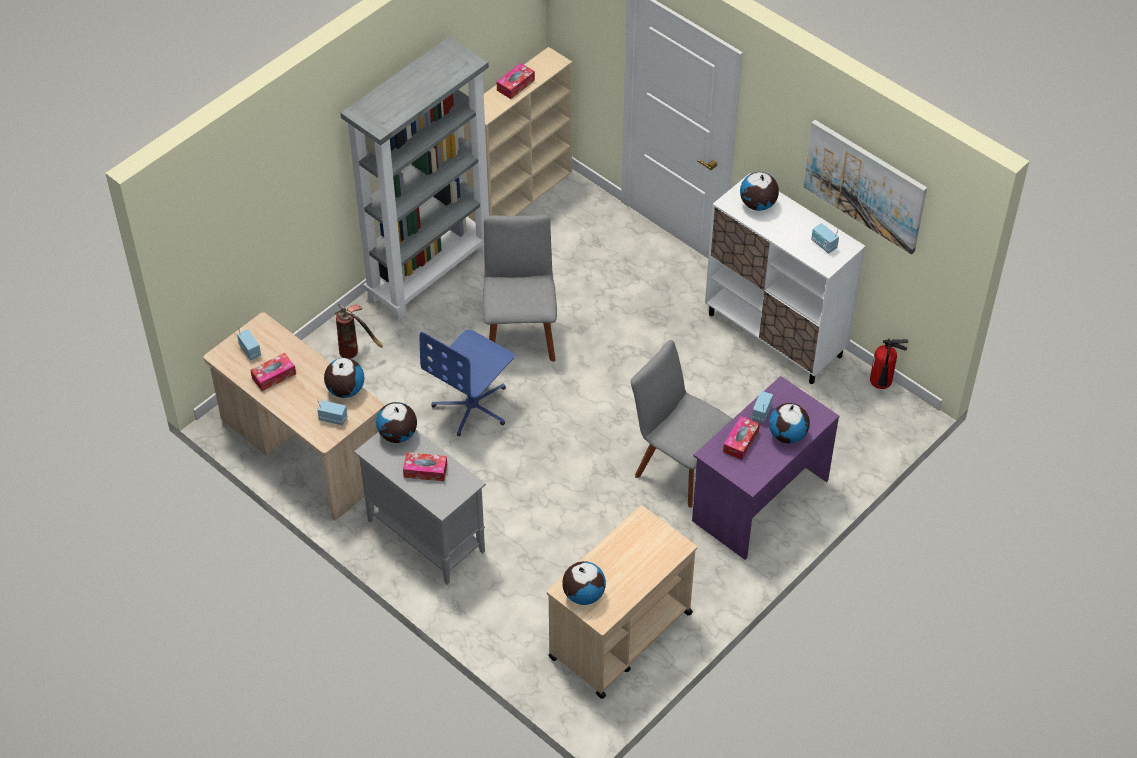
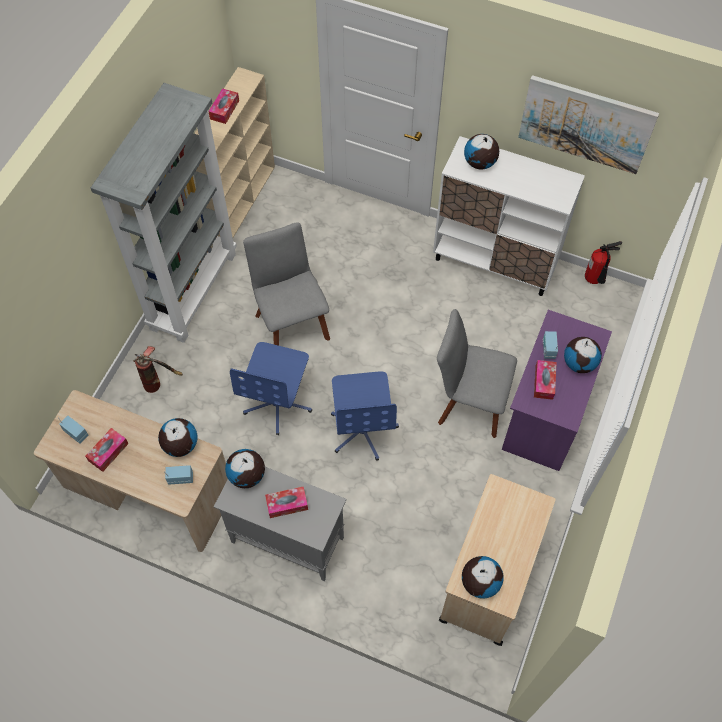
camera: 20 degrees left, 10 degrees up
(551, 458) = (363, 430): none -> blue office chair
(823, 245) = (551, 184): radio -> none

